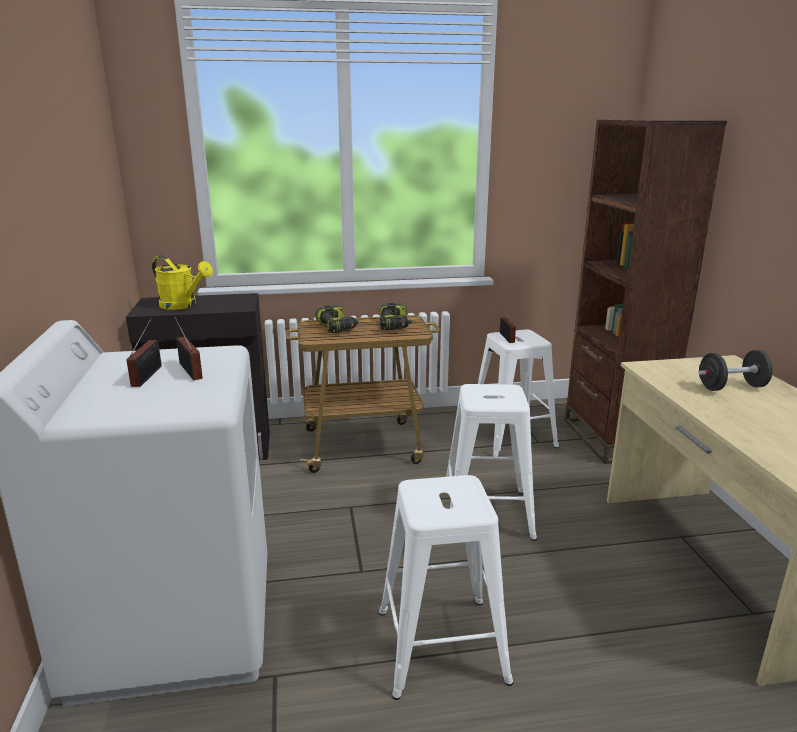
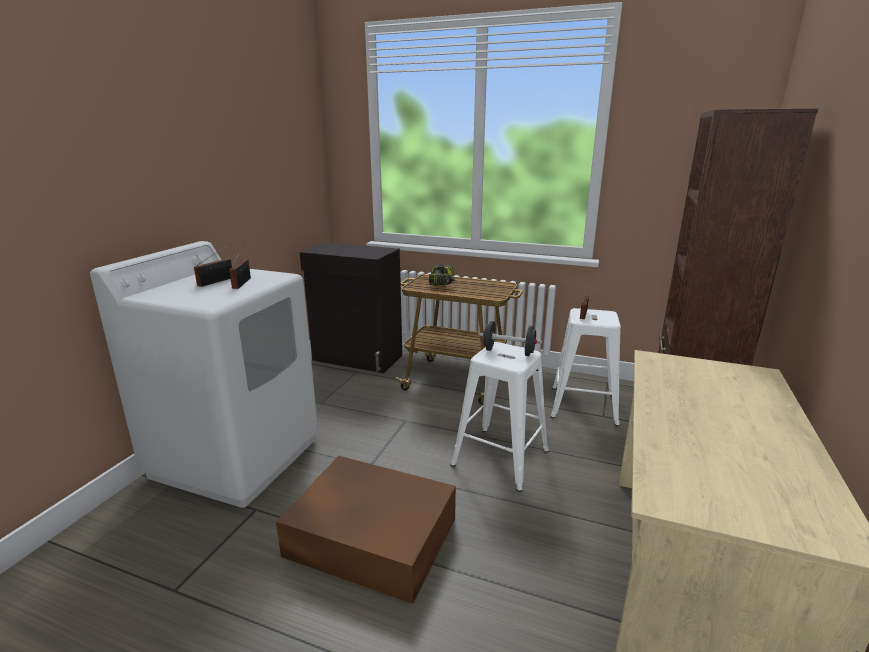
camera: 30 degrees right, 0 degrees up
(183, 305) = (341, 250): yellow watering can -> none
(394, 325) = (486, 287): power drill -> none
(439, 644) = (370, 535): white stool -> brown storage box
(731, 387) = (721, 396): black dumbbell -> black dumbbell (509, 352)

